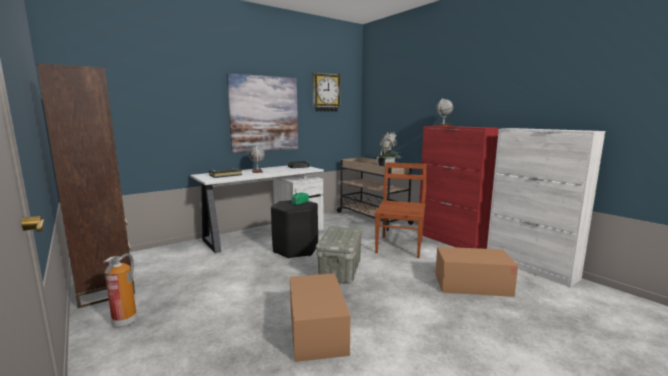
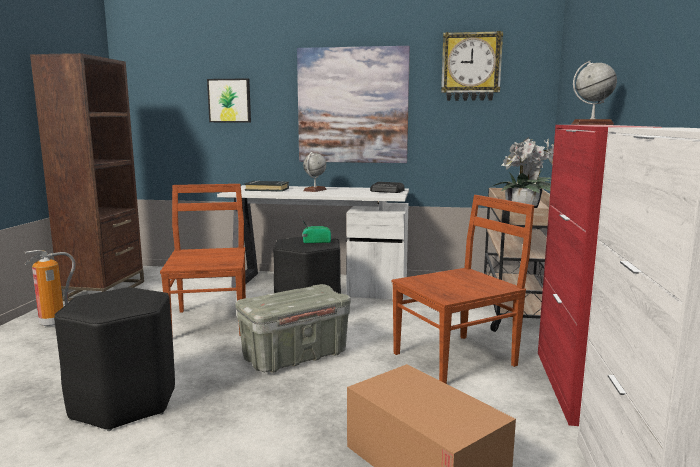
camera: 45 degrees right, 0 degrees up
(173, 109) = (230, 100): none -> picture
(251, 273) = (210, 321): none -> brown chair
(317, 330) = (124, 403): cardboard box -> black stool

